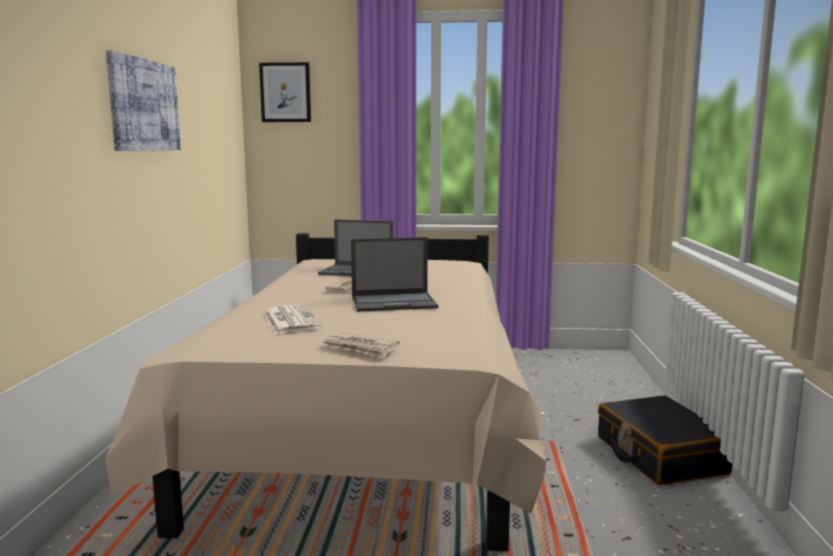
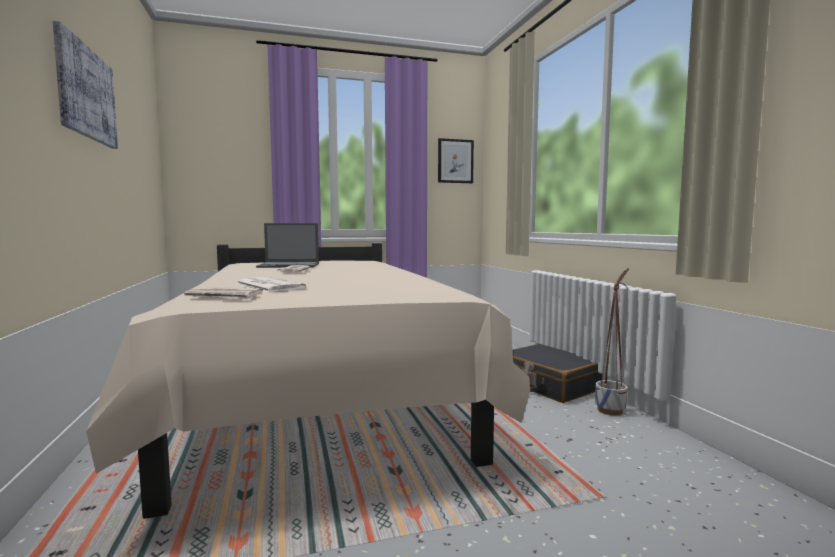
camera: 20 degrees left, 5 degrees down
(285, 92) = (201, 124): picture -> picture (455, 161)
(361, 348) = (360, 294): newspaper -> newspaper (224, 297)
(395, 302) = (348, 275): laptop -> none
(716, 507) = (610, 410): none -> planter

